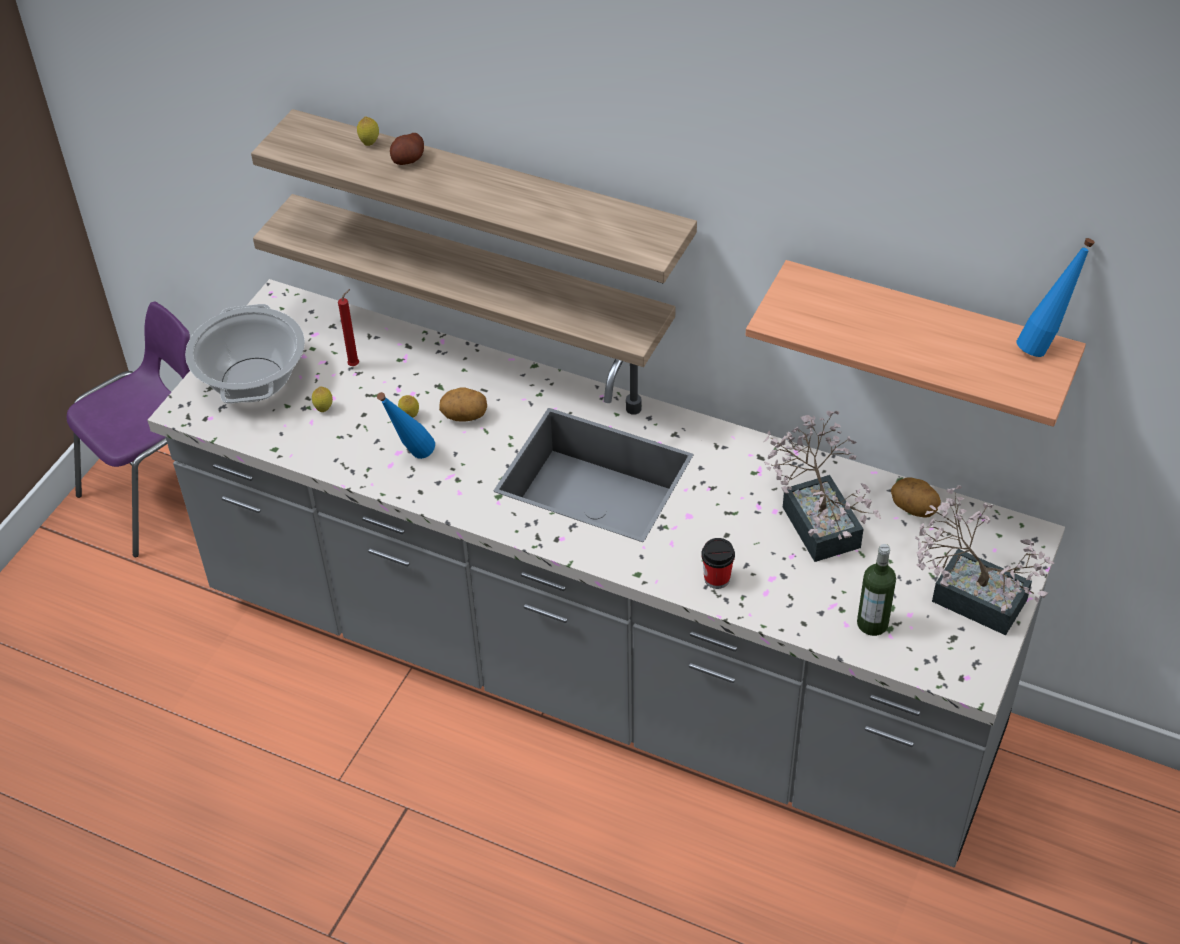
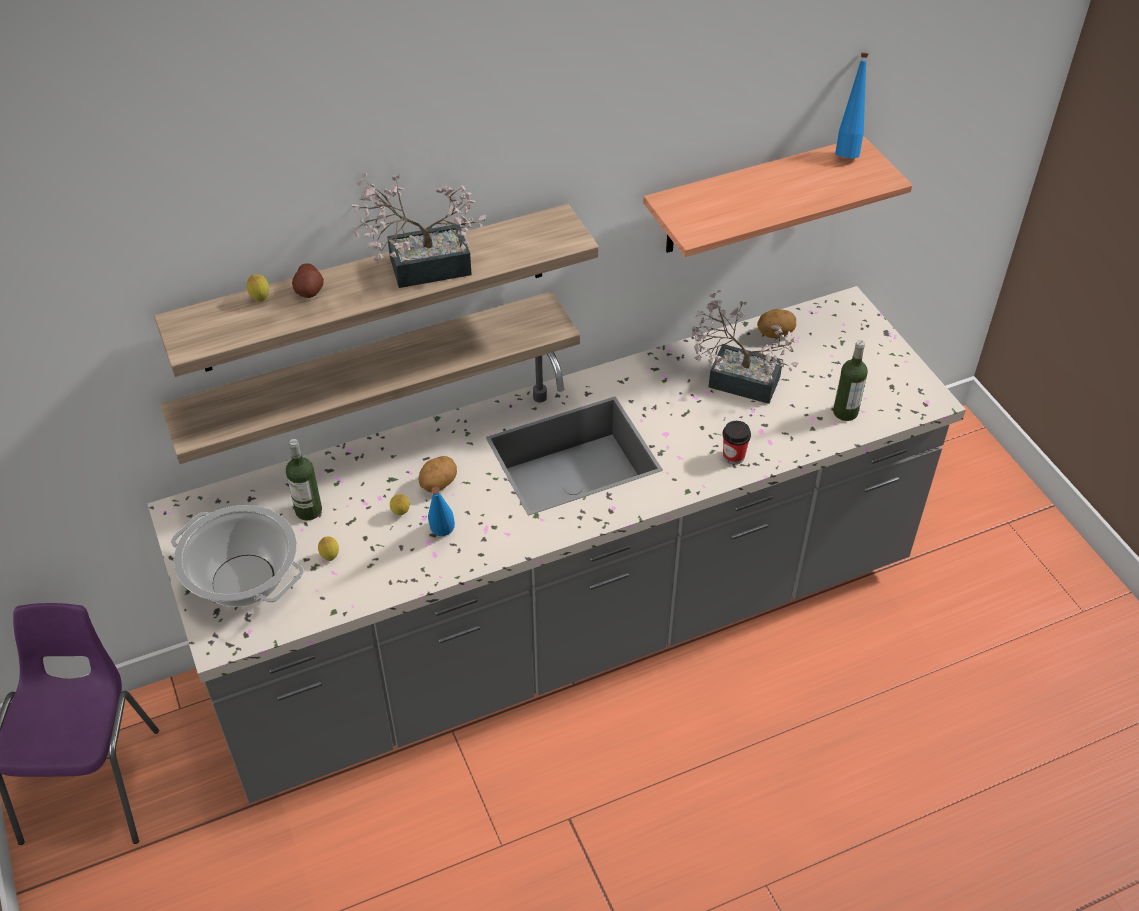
camera: 50 degrees left, 0 degrees up
(355, 364) = (308, 510): red candle -> bottle
(969, 595) = (866, 357): potted plant -> potted plant (420, 267)

